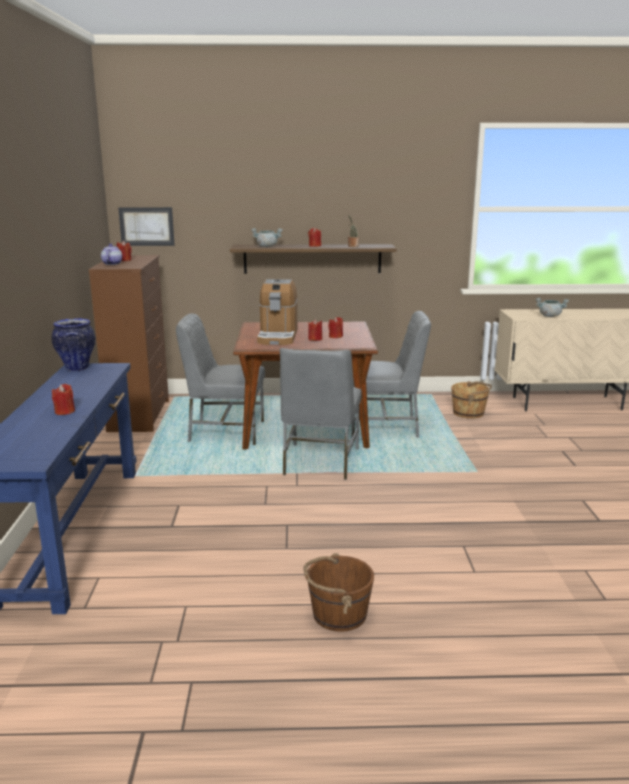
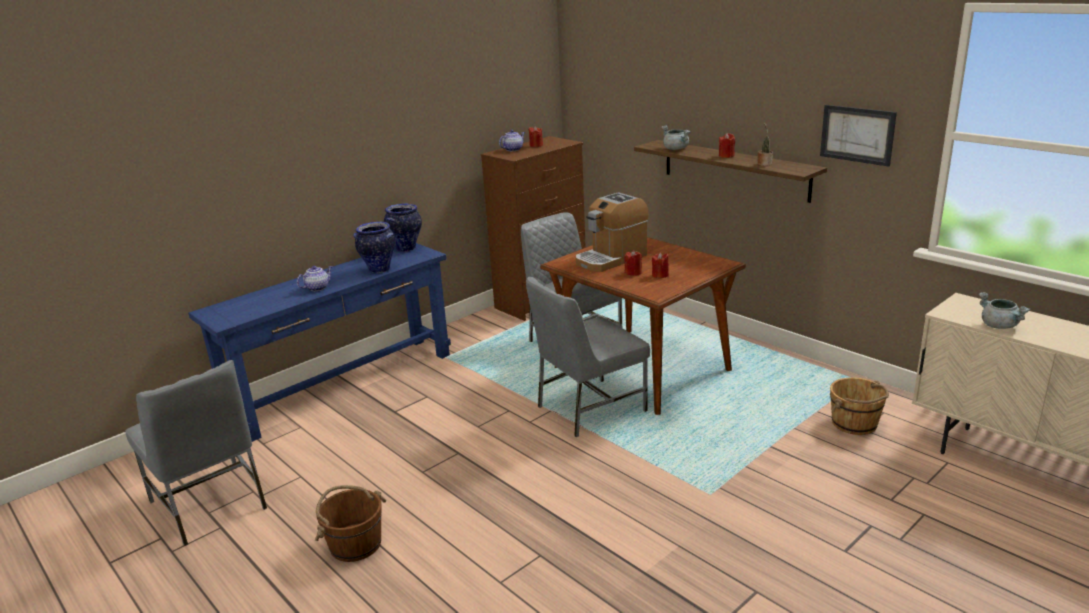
camera: 50 degrees right, 5 degrees up
(65, 411) = (317, 288): red candle -> teapot
(94, 385) = (379, 270): none -> vase
(146, 226) = (588, 109): picture -> picture (857, 134)
(385, 427) = (720, 399): grey chair -> grey chair (210, 505)

